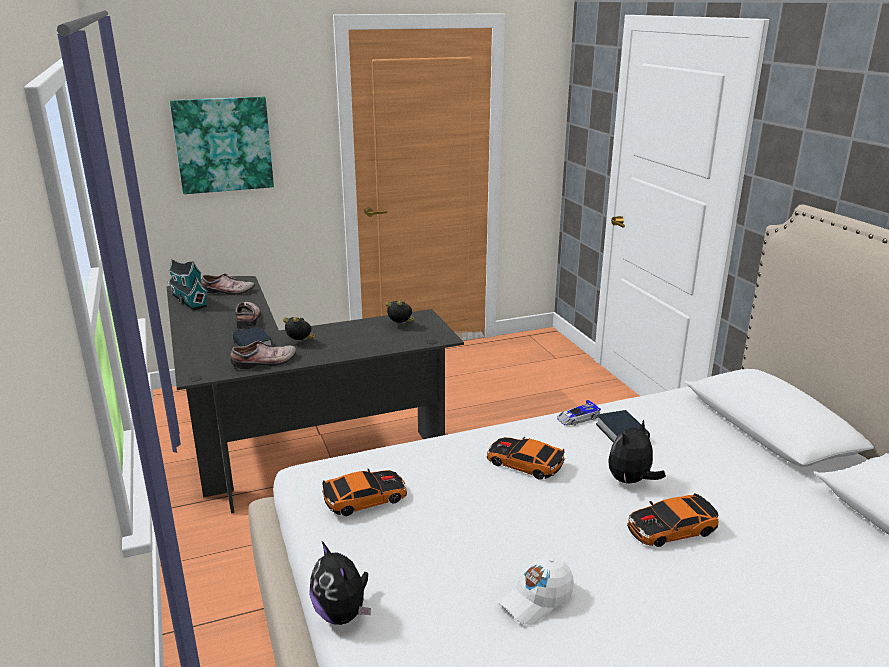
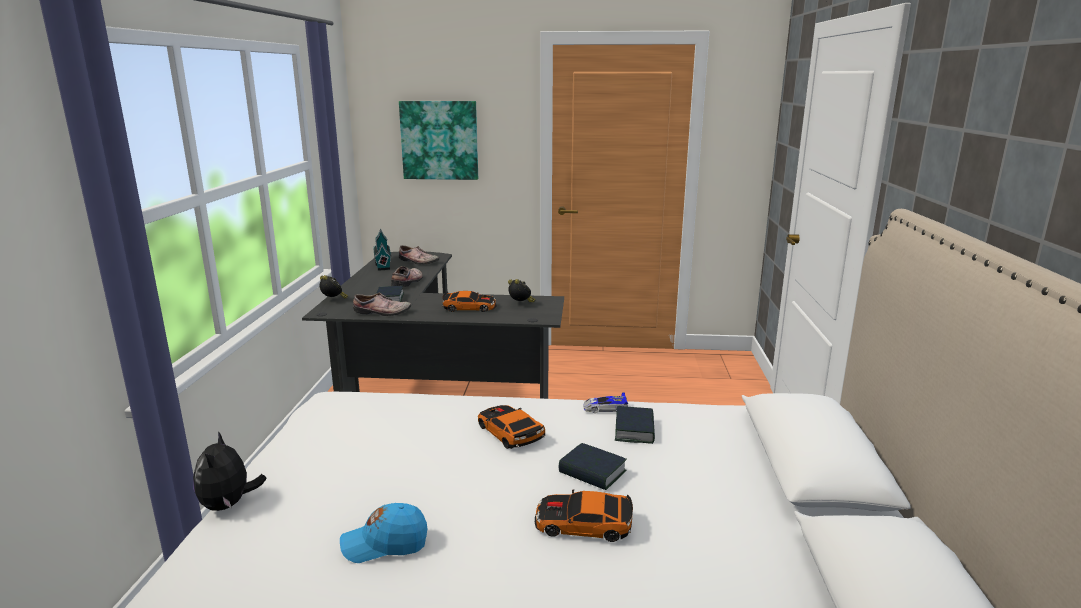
camera: 25 degrees right, 5 degrees down
(300, 343) = (425, 303): alarm clock -> alarm clock (333, 300)
(364, 497) = (344, 424): toy car -> toy car (469, 307)
(536, 599) = (385, 544): white cap -> blue cap
(631, 481) = (592, 472): plush toy -> book

